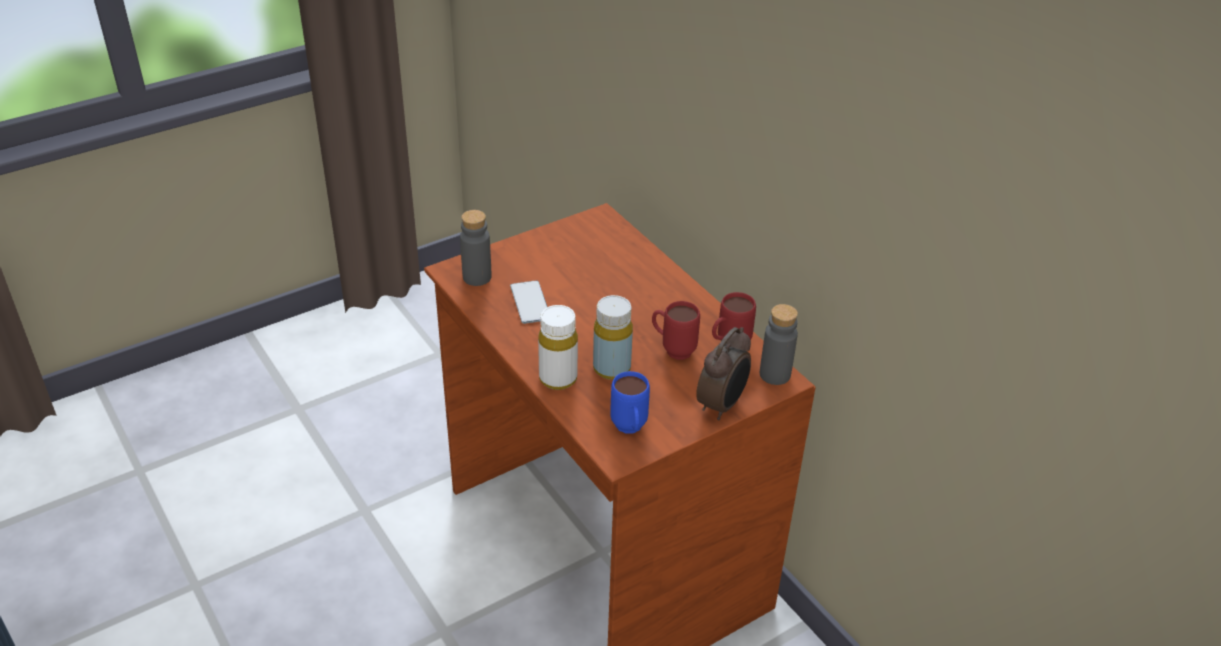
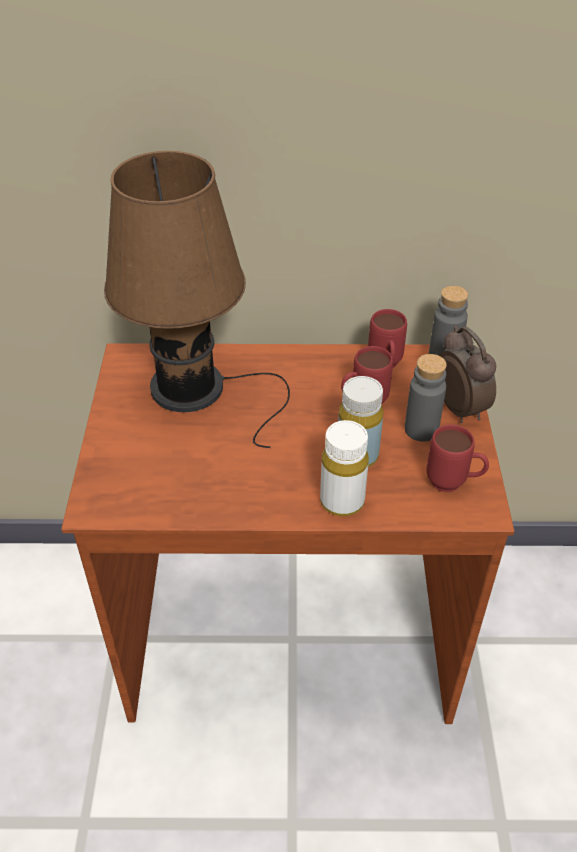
camera: 55 degrees left, 5 degrees up
(477, 277) = (126, 491): grey bottle -> grey bottle (421, 429)
(530, 302) = (207, 468): phone -> none
(601, 263) = (196, 389): none -> brown table lamp
(630, 430) = (453, 484): blue mug -> red mug

